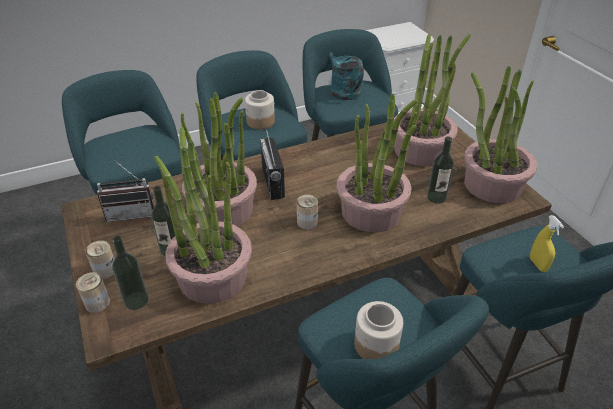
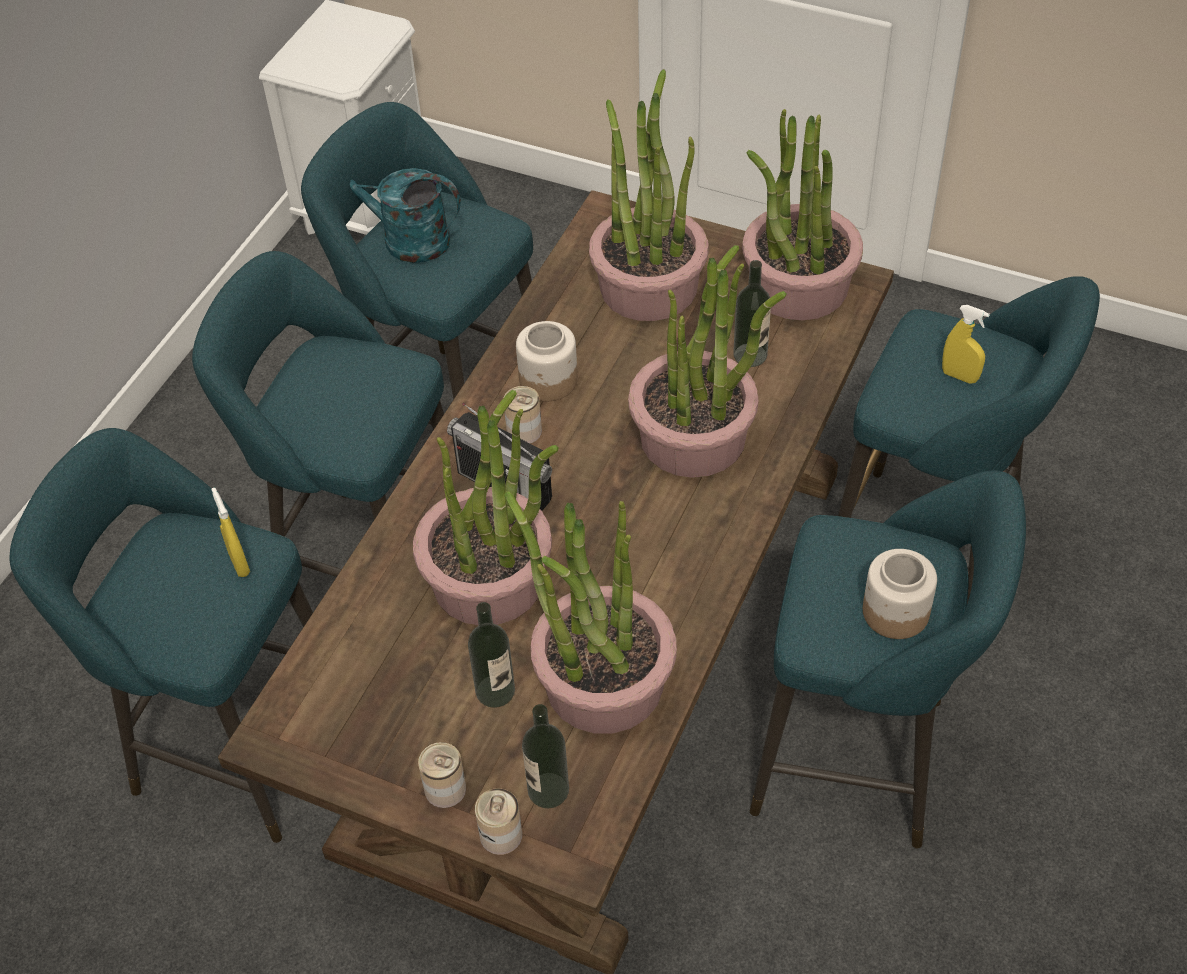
camera: 40 degrees left, 10 degrees up
(132, 212) = (358, 684): radio -> none
(152, 150) = (239, 564): none -> yellow spray bottle
(260, 122) = (351, 390): jar -> jar (548, 381)
(307, 222) = (628, 513): can -> can (524, 431)

